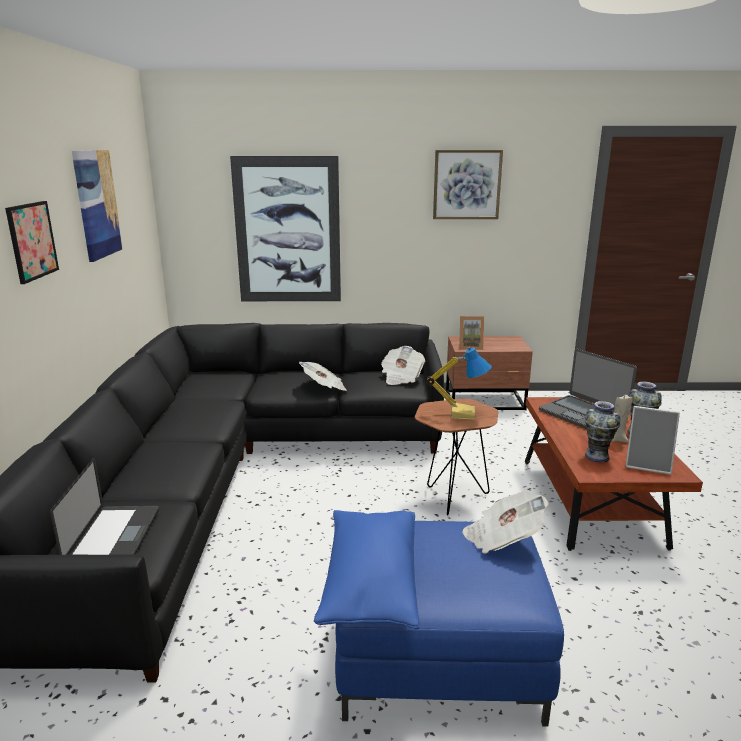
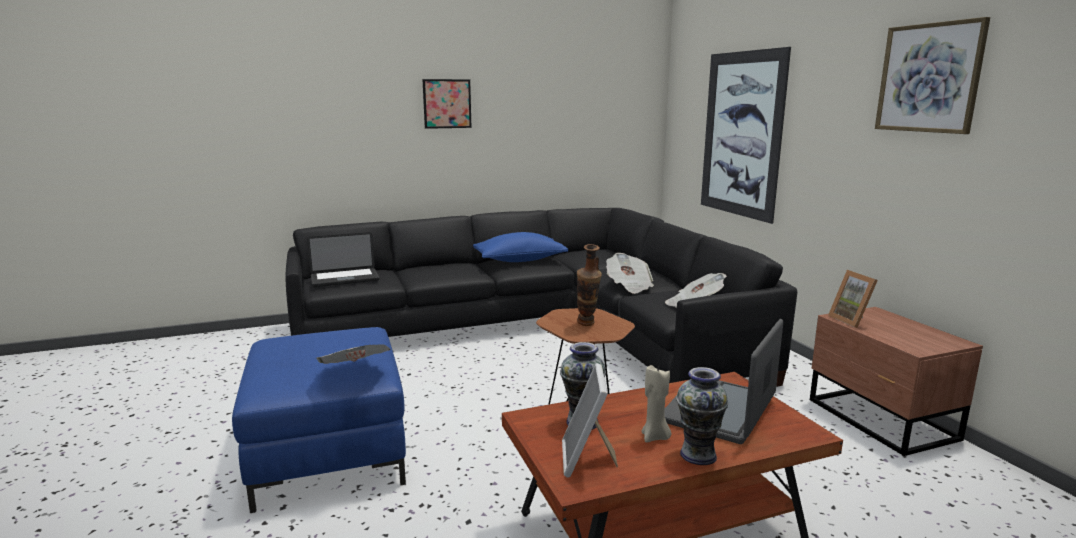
camera: 70 degrees right, 5 degrees down
(97, 204) = (548, 90): picture -> none
(370, 583) = (291, 338): blue pillow -> blue pillow (520, 260)
(462, 413) = (587, 325): table lamp -> vase

